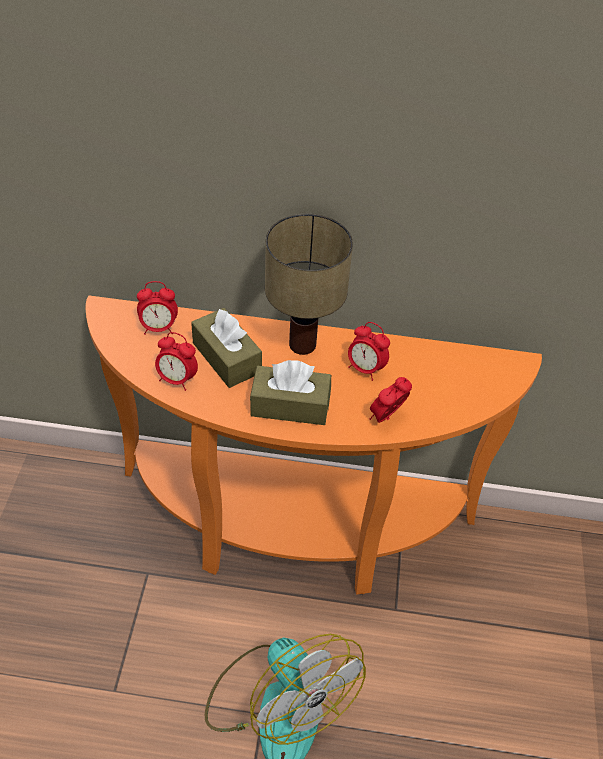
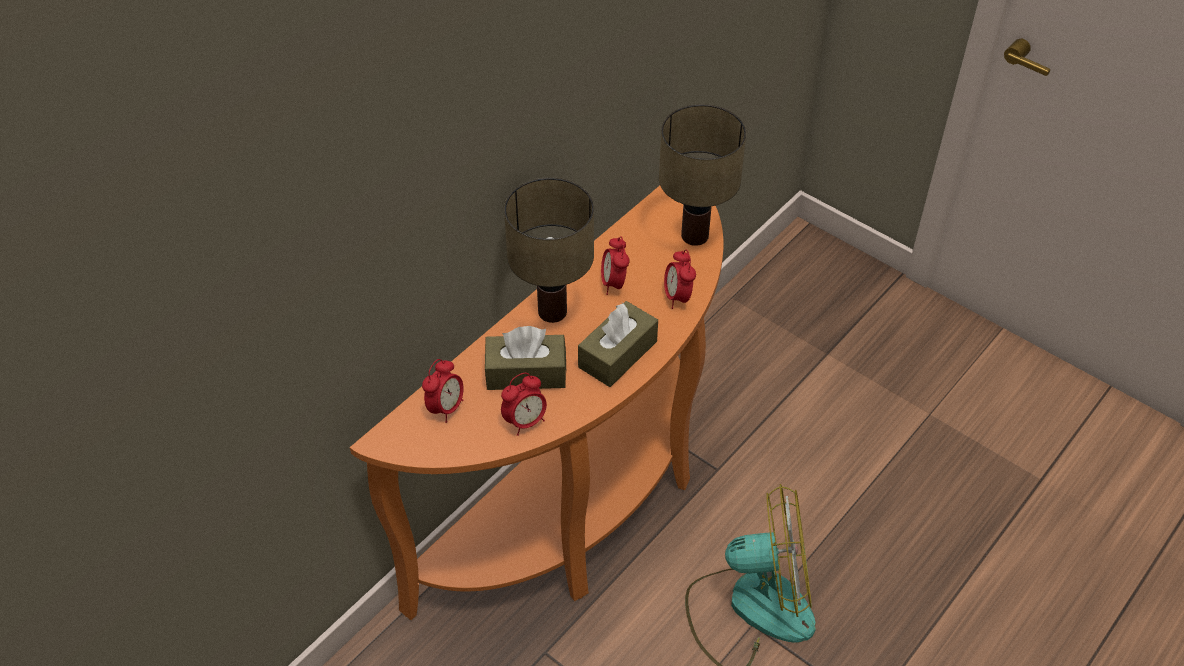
camera: 55 degrees left, 0 degrees up
(365, 369) = (614, 283): alarm clock -> alarm clock turned 105 degrees clockwise
(467, 399) = (695, 237): none -> table lamp

